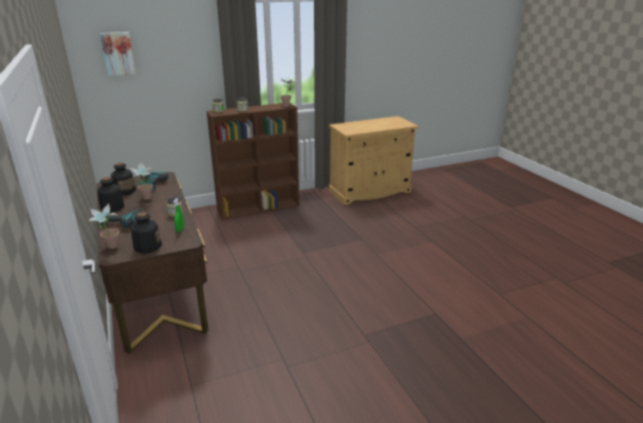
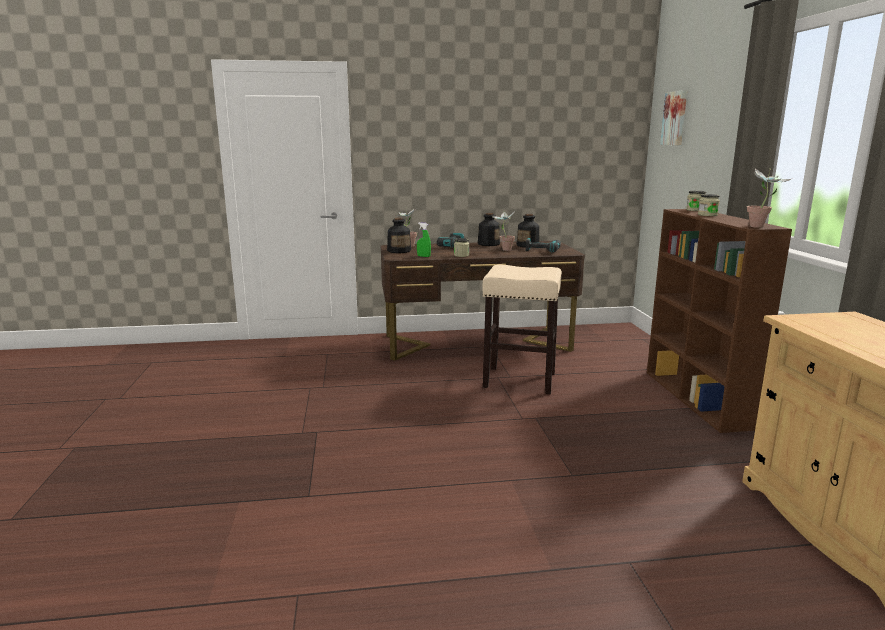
camera: 105 degrees right, 10 degrees down
(244, 262) = (518, 380): none -> beige stool

